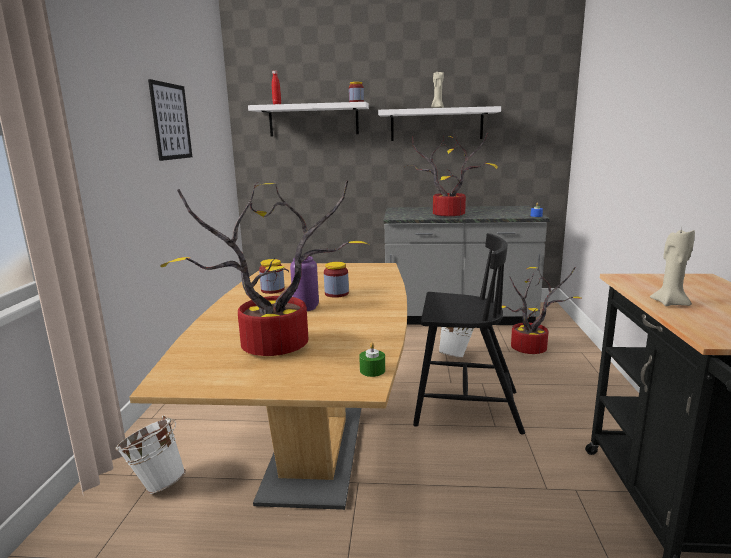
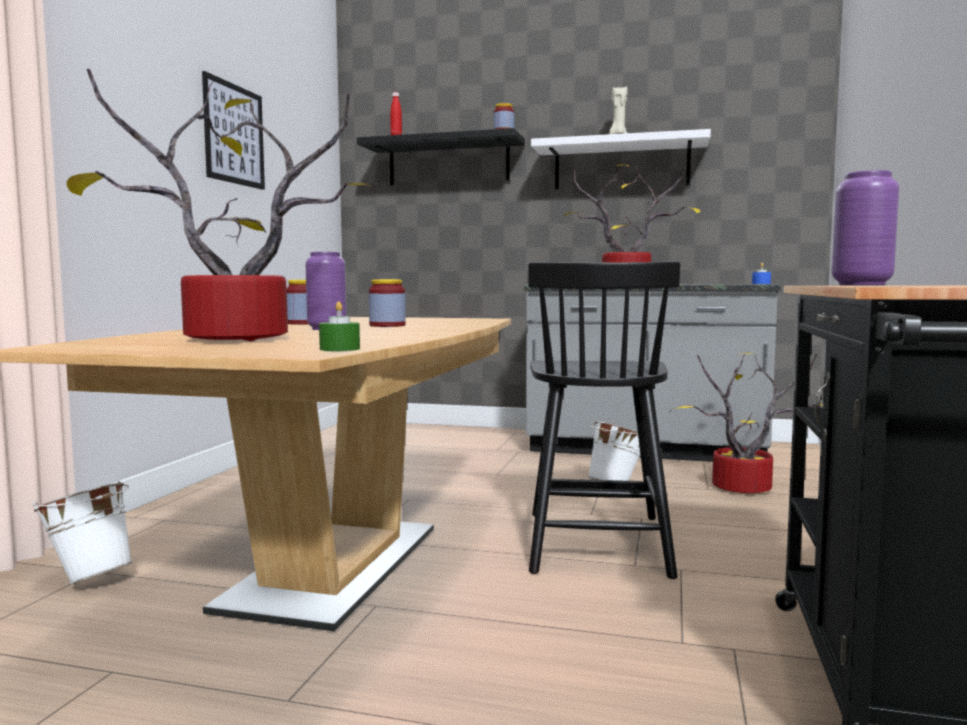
camera: 10 degrees right, 10 degrees down
(313, 120) = (448, 162): white shelf -> black shelf
(464, 407) = (596, 541): black chair -> black chair turned 75 degrees clockwise
(670, 303) = (861, 285): beige candle -> purple vase

